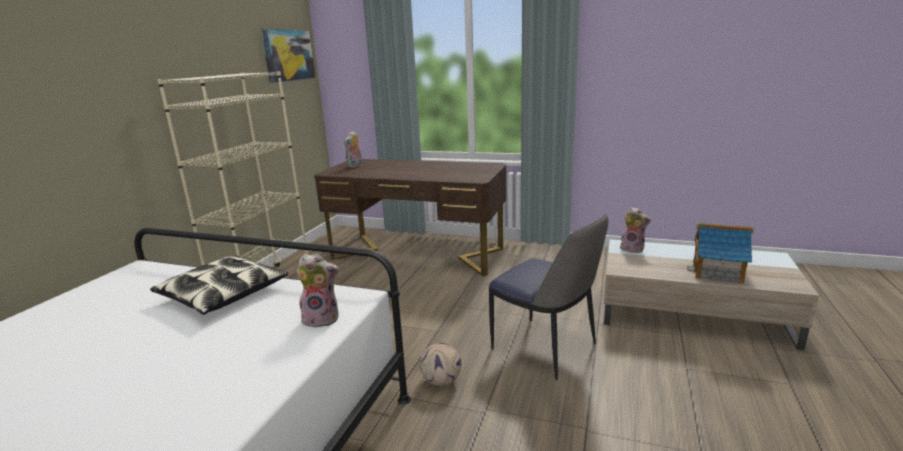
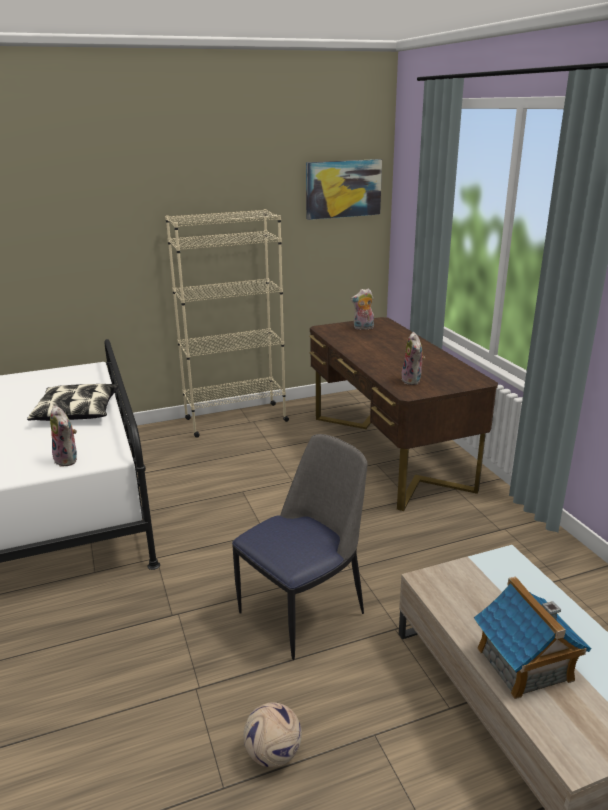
camera: 50 degrees right, 5 degrees up
(442, 381) = (194, 572): football -> football (273, 754)
(546, 348) = (304, 610): chair -> chair turned 135 degrees counterclockwise
(633, 249) = (504, 571): plush toy -> plush toy (413, 381)

